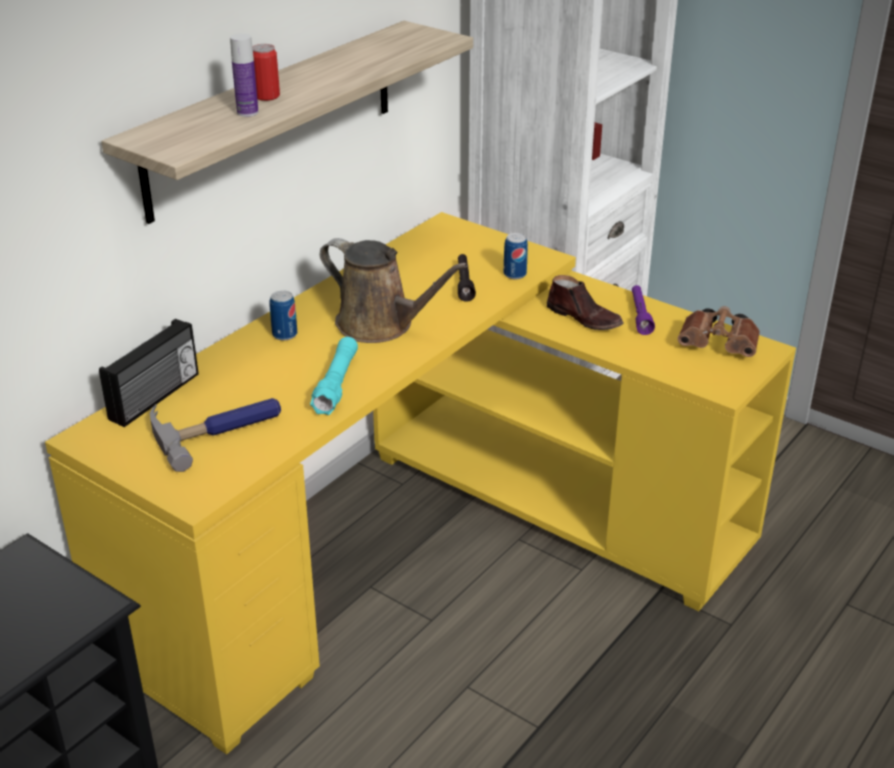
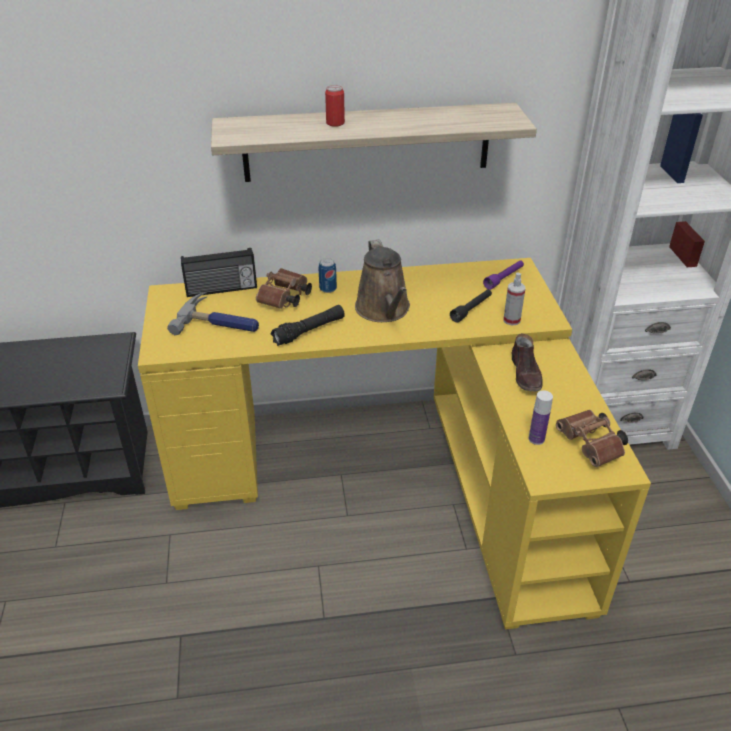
camera: 45 degrees right, 5 degrees up
(247, 112) = (305, 129): bottle -> bottle (536, 439)
(252, 369) = (284, 299): none -> brown binoculars
(336, 384) = (309, 331): turquoise flashlight -> black flashlight
(515, 274) = (511, 320): can -> spray bottle
(640, 315) = (567, 393): purple flashlight -> purple flashlight (504, 278)

